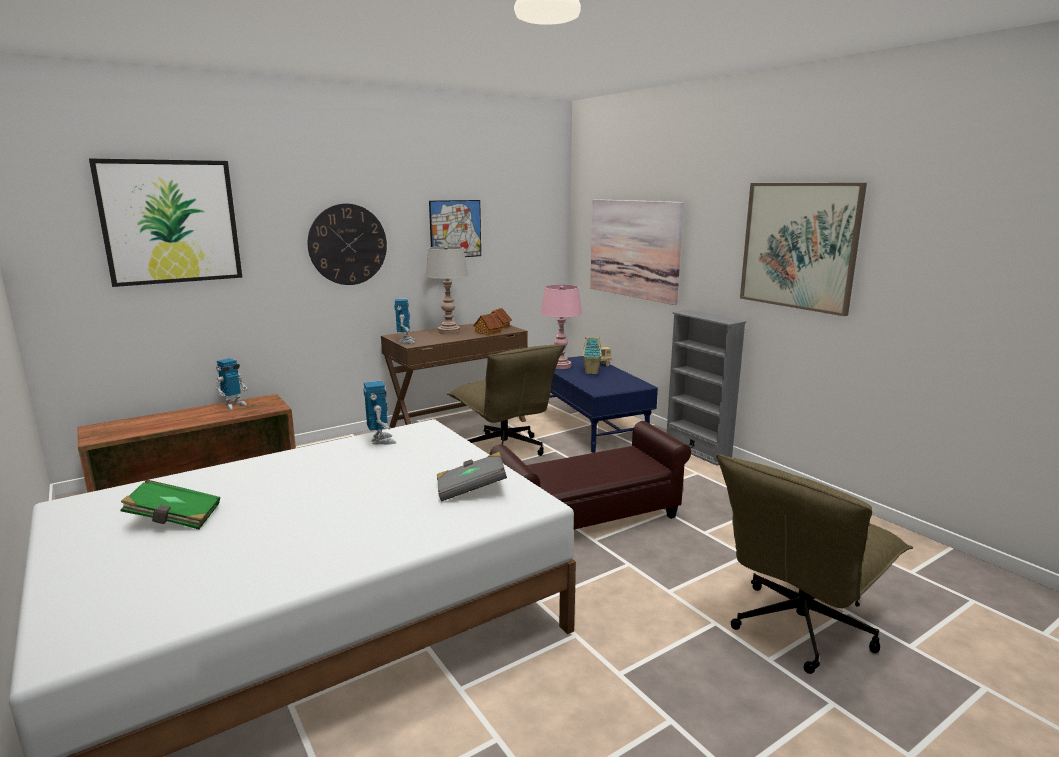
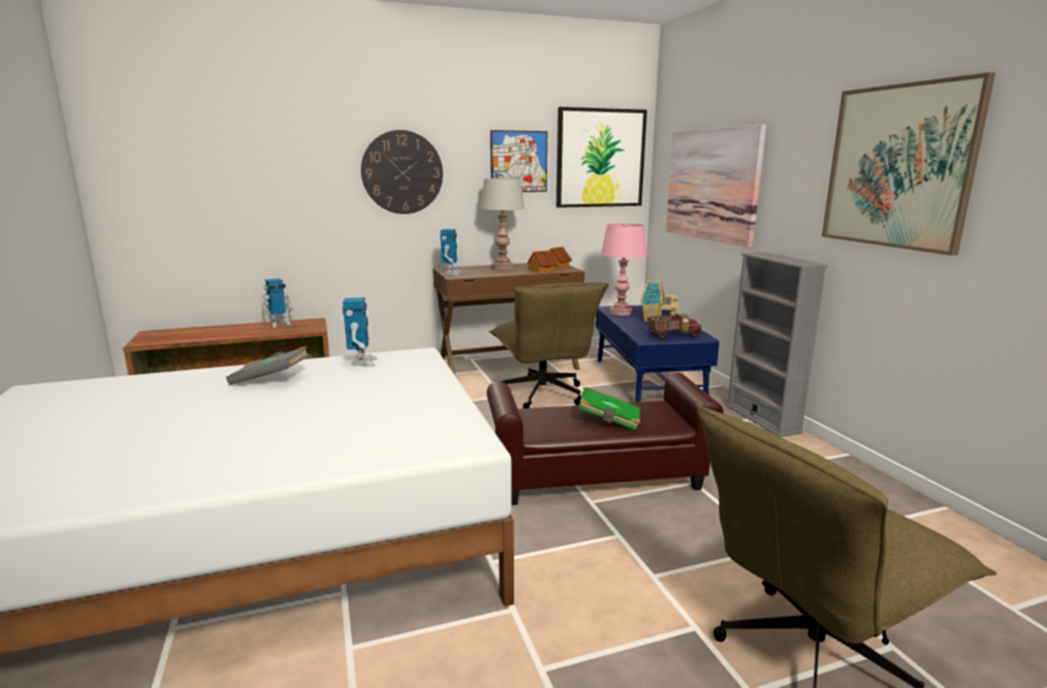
camera: 15 degrees right, 0 degrees up
(170, 222) = (228, 142): picture -> picture (600, 158)
(174, 519) = (103, 413): green book -> green book (609, 421)
(471, 490) = (410, 420): grey book -> grey book (271, 379)
(617, 386) = (672, 336): none -> toy truck

